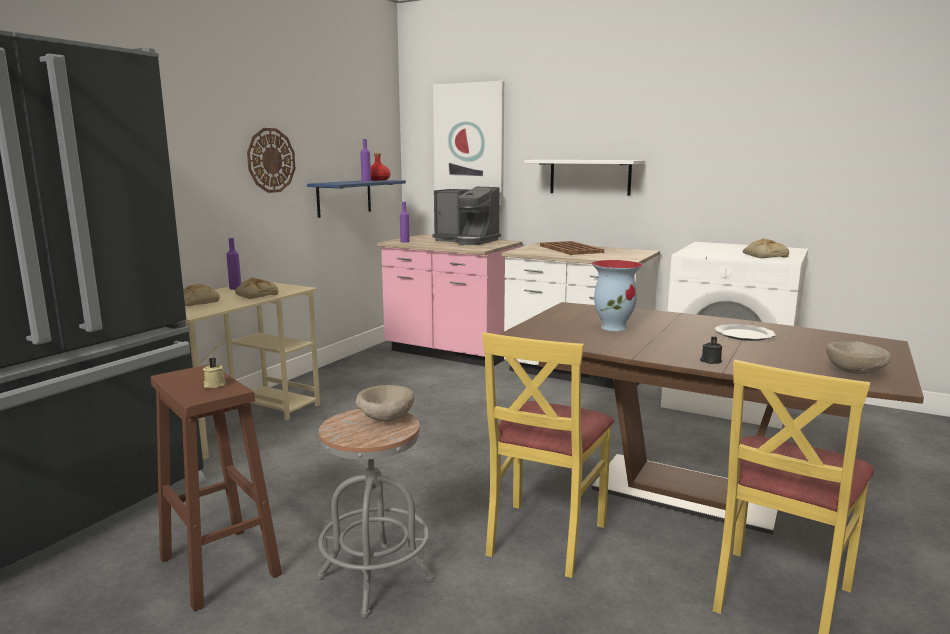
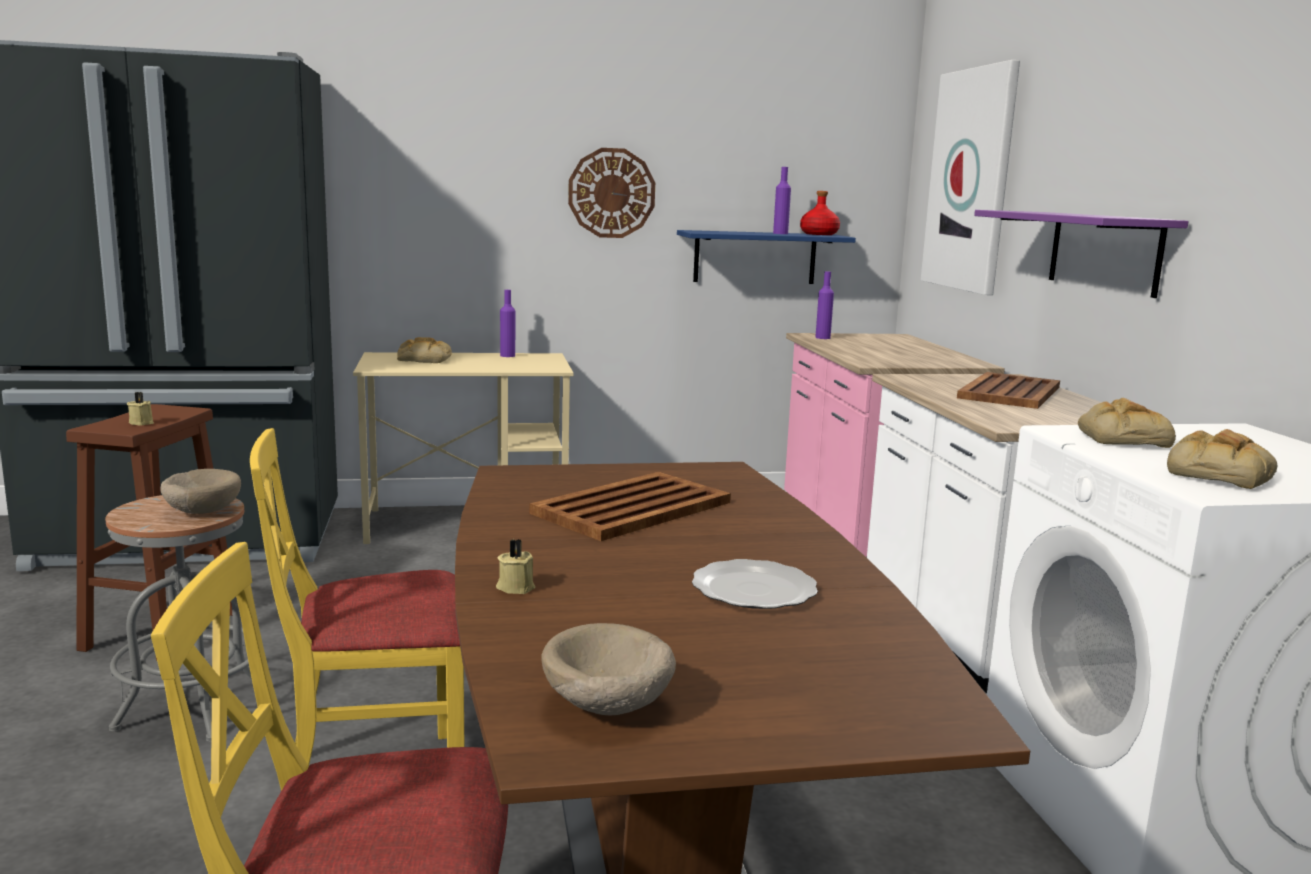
camera: 50 degrees right, 0 degrees up
(255, 295) = (492, 365): bread -> bread (1121, 438)
(467, 241) = (911, 352): coffee machine -> none
(590, 177) = (1104, 252): white shelf -> purple shelf
(614, 327) = (634, 507): vase -> brown tray
(710, 361) = (515, 587): black candle -> beige candle

